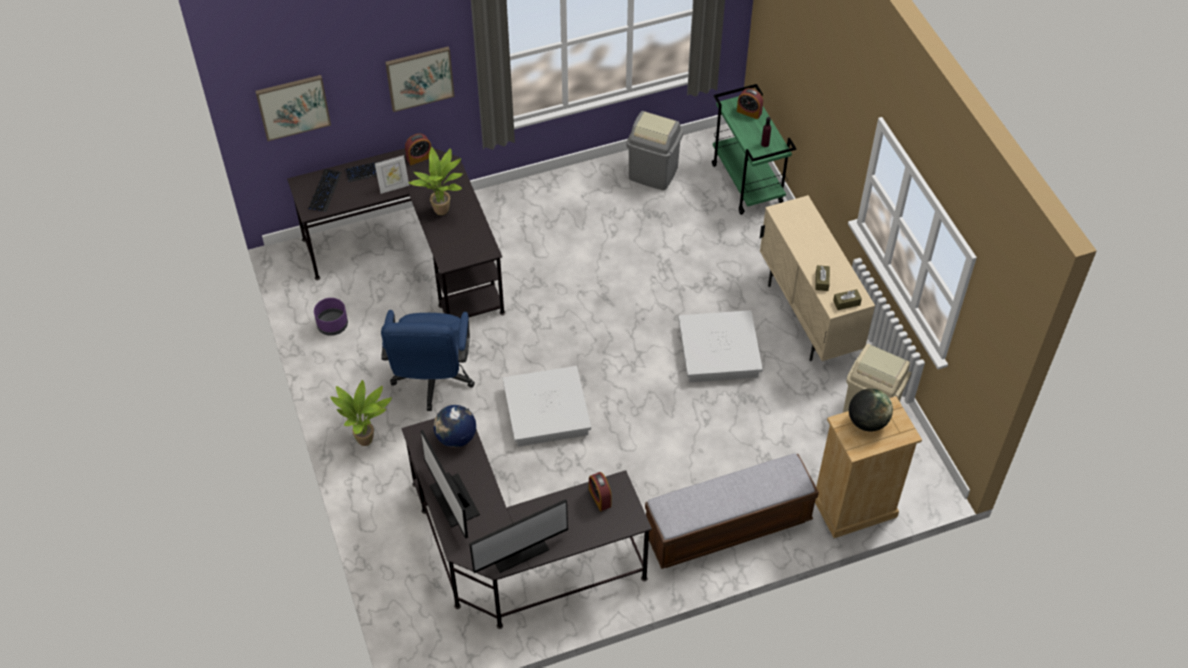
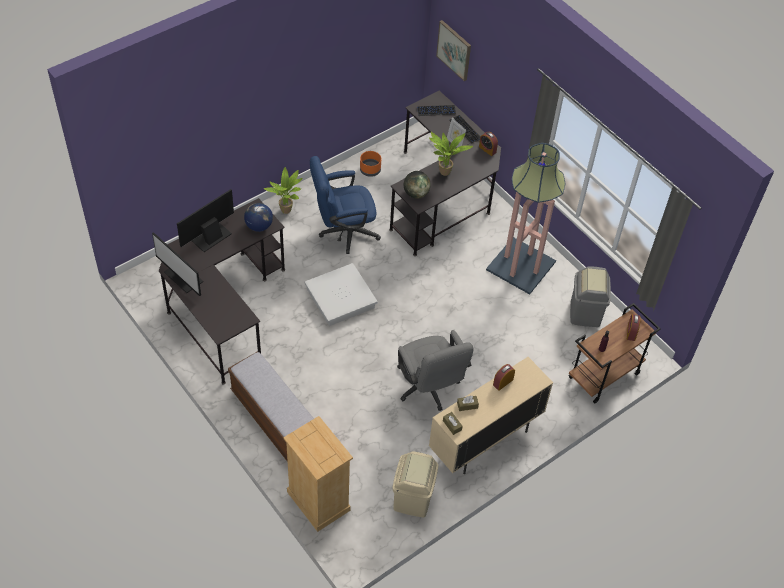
camera: 70 degrees right, 0 degrees up
(332, 325) = (370, 170): purple planter -> orange planter
(419, 78) = (513, 104): picture -> none
(560, 211) = (521, 265): none -> floor lamp
(600, 498) = (233, 311): alarm clock -> alarm clock (503, 382)
(719, 352) = (429, 389): white storage box -> grey office chair
(747, 184) = (604, 376): green cart -> brown cart
(867, 422) = (322, 441): globe -> globe (416, 194)

